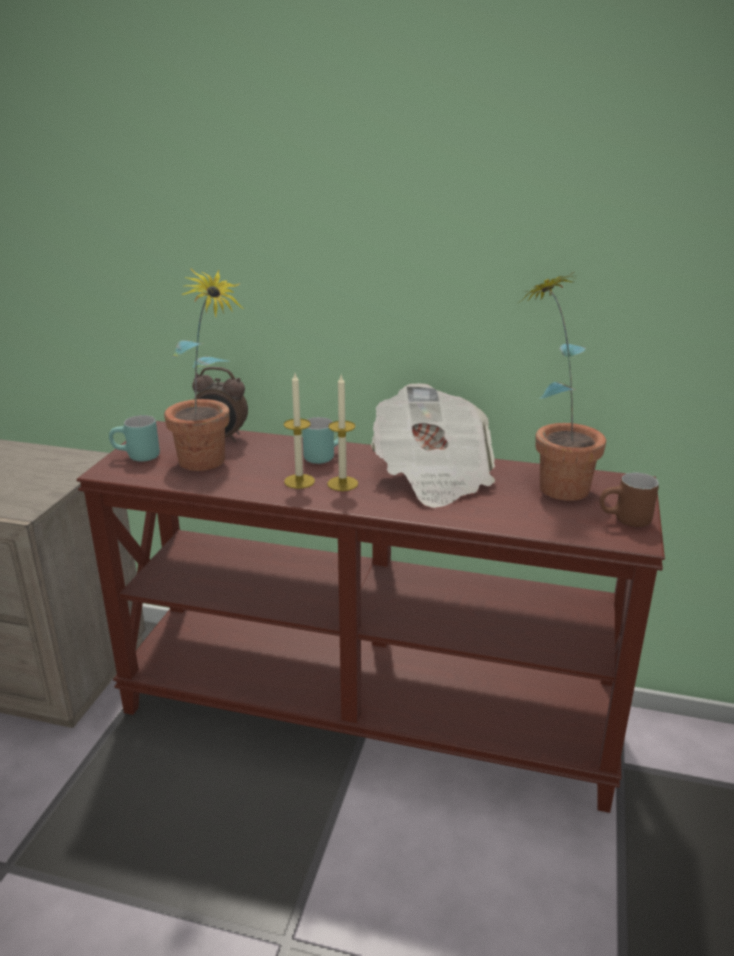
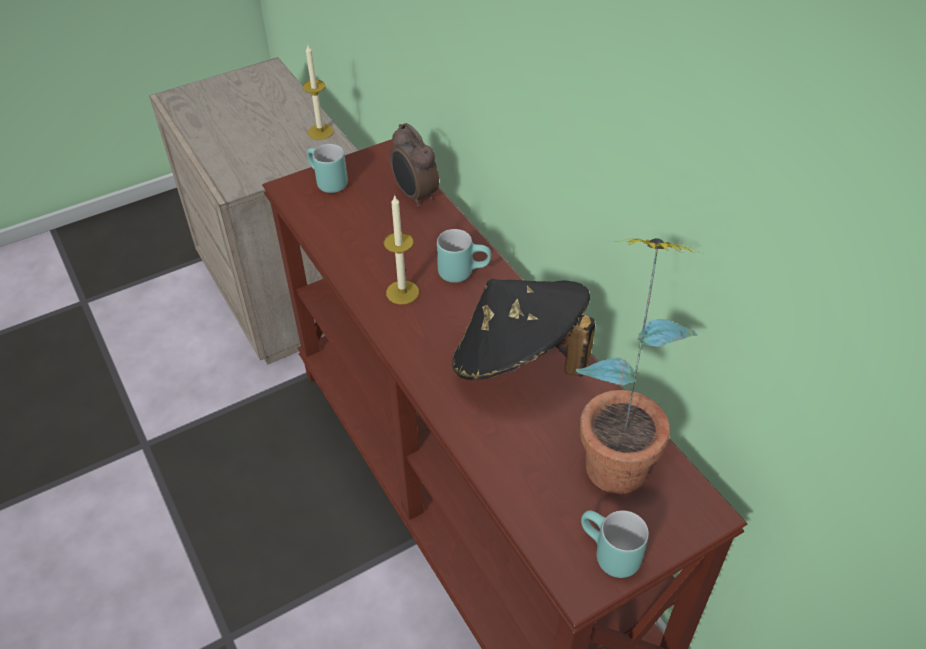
camera: 45 degrees right, 20 degrees up
(209, 465) = (363, 227): potted plant -> none
(342, 483) = (431, 319): candle -> candle (320, 132)
(432, 476) = (518, 362): newspaper -> black hat
(625, 522) = (607, 555): brown mug -> turquoise mug

